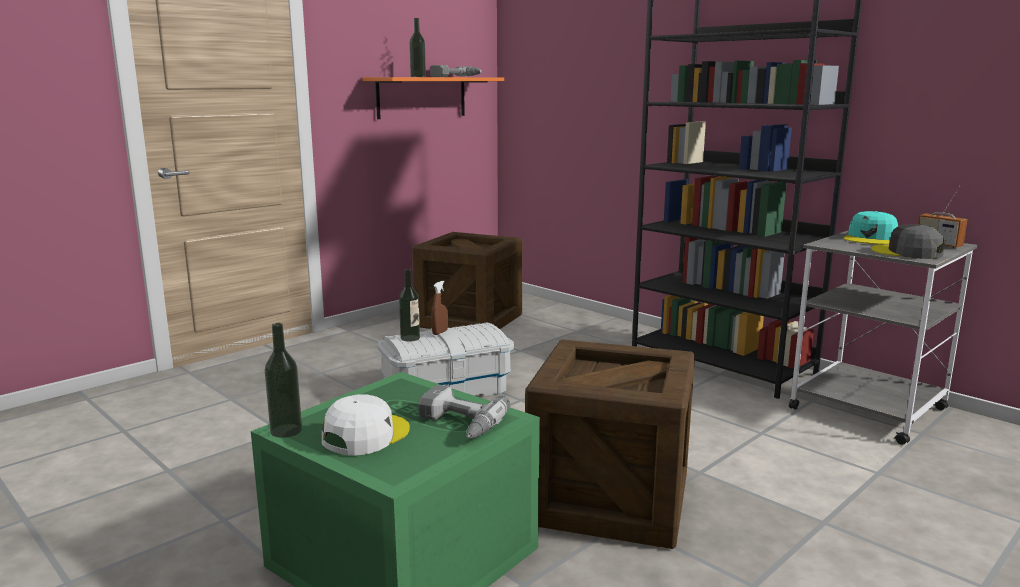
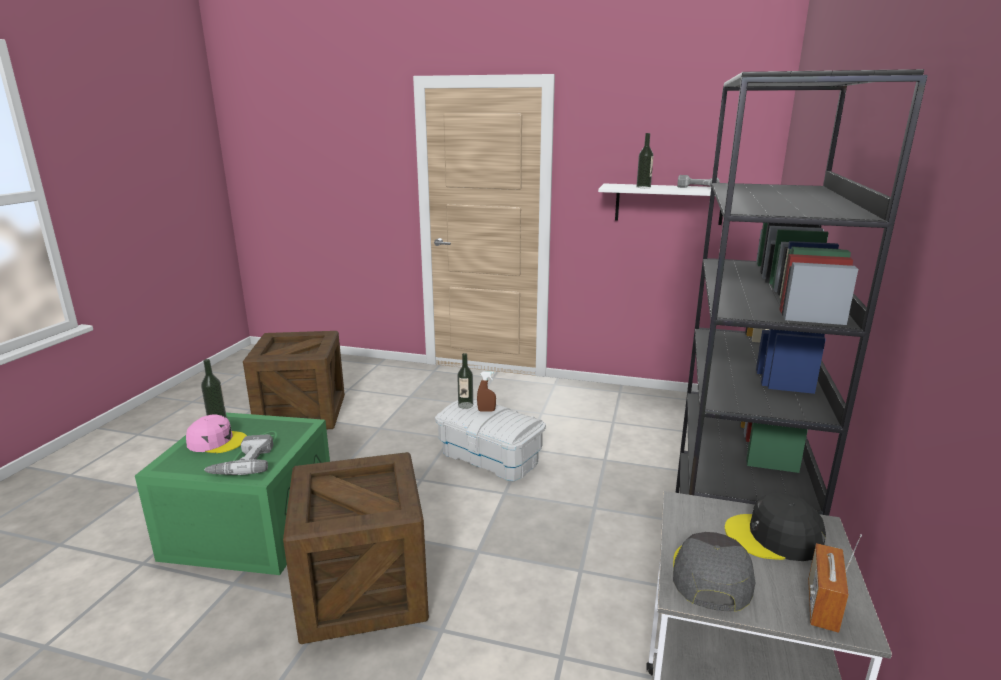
camera: 60 degrees right, 5 degrees up
(365, 435) = (217, 441): white cap -> pink cap
(421, 97) = (668, 204): orange shelf -> white shelf
(469, 321) = (639, 417): crate -> crate (302, 413)
(871, 239) = (774, 537): turquoise cap -> black cap

